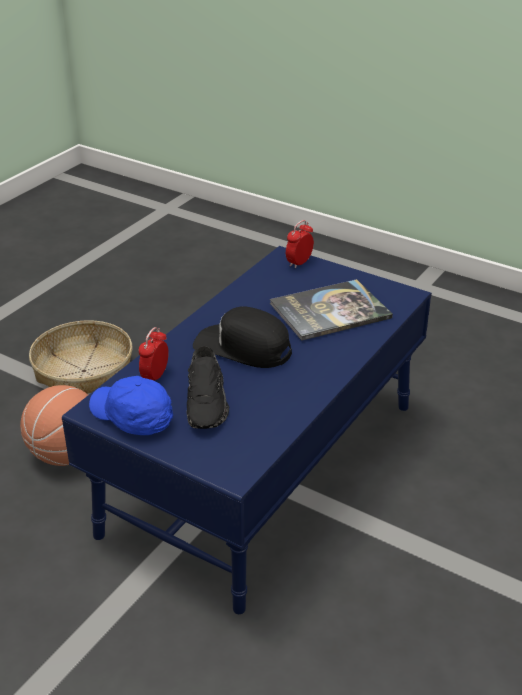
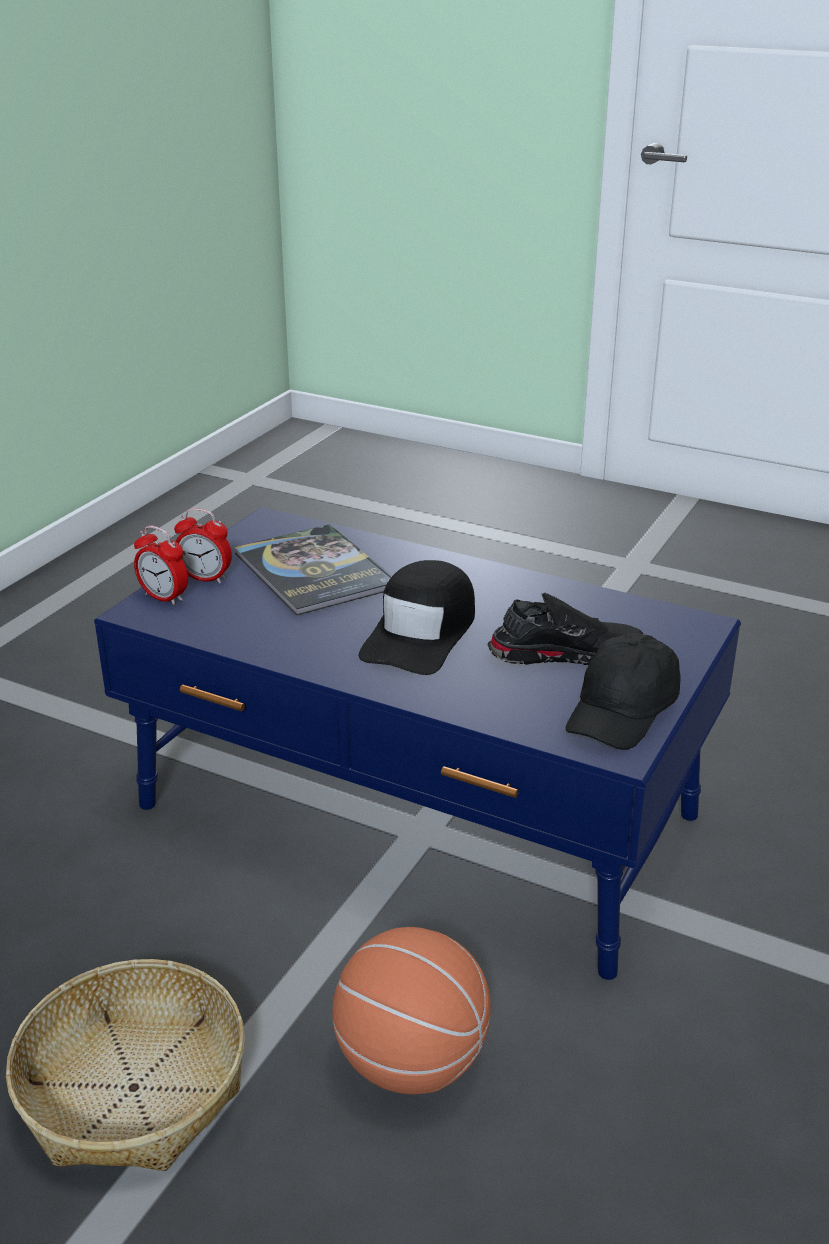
camera: 95 degrees left, 5 degrees down
(132, 417) = (623, 712): blue cap -> black cap
(155, 376) = (514, 702): alarm clock -> alarm clock (205, 578)

